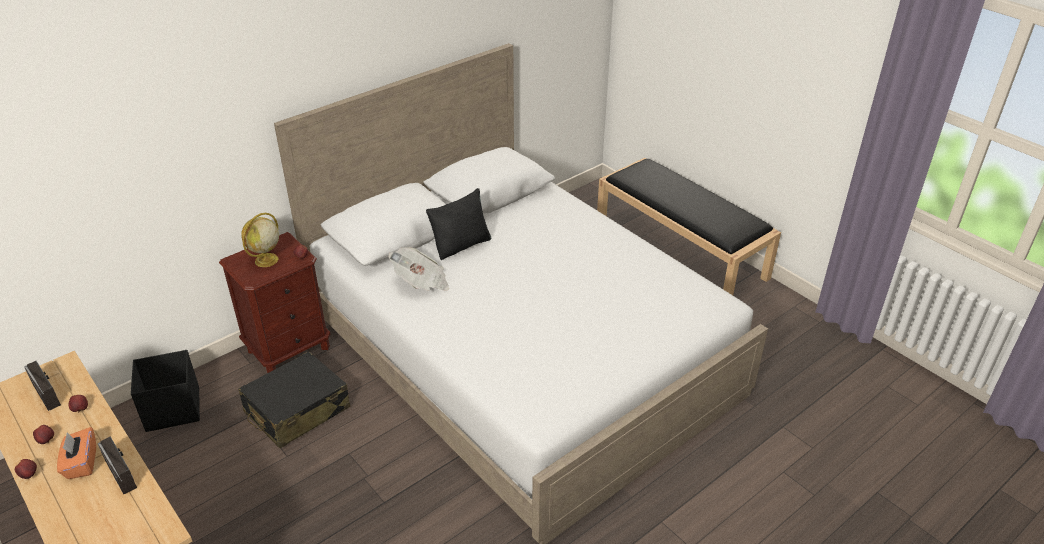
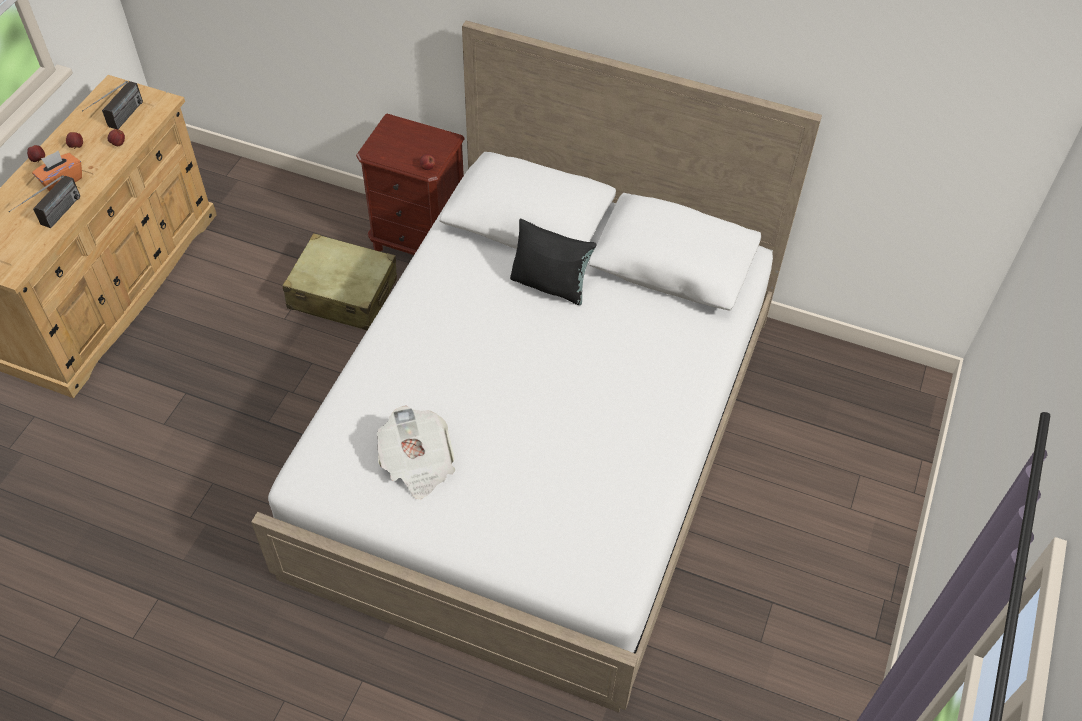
camera: 60 degrees right, 15 degrees up
(172, 409) = (294, 206): black storage box -> none
(266, 260) = (405, 145): globe -> none
(297, 410) = (343, 294): black suitcase -> beige suitcase
(421, 282) = (462, 282): newspaper -> newspaper (417, 464)
(681, 250) = (859, 531): black bench -> none

